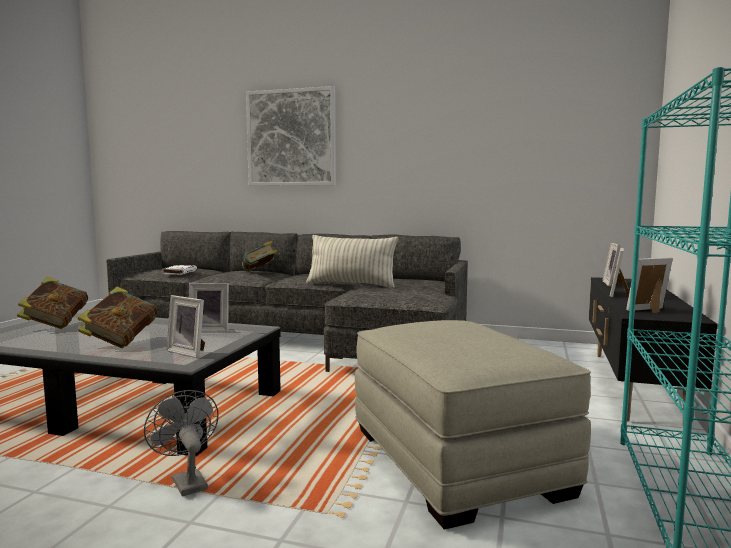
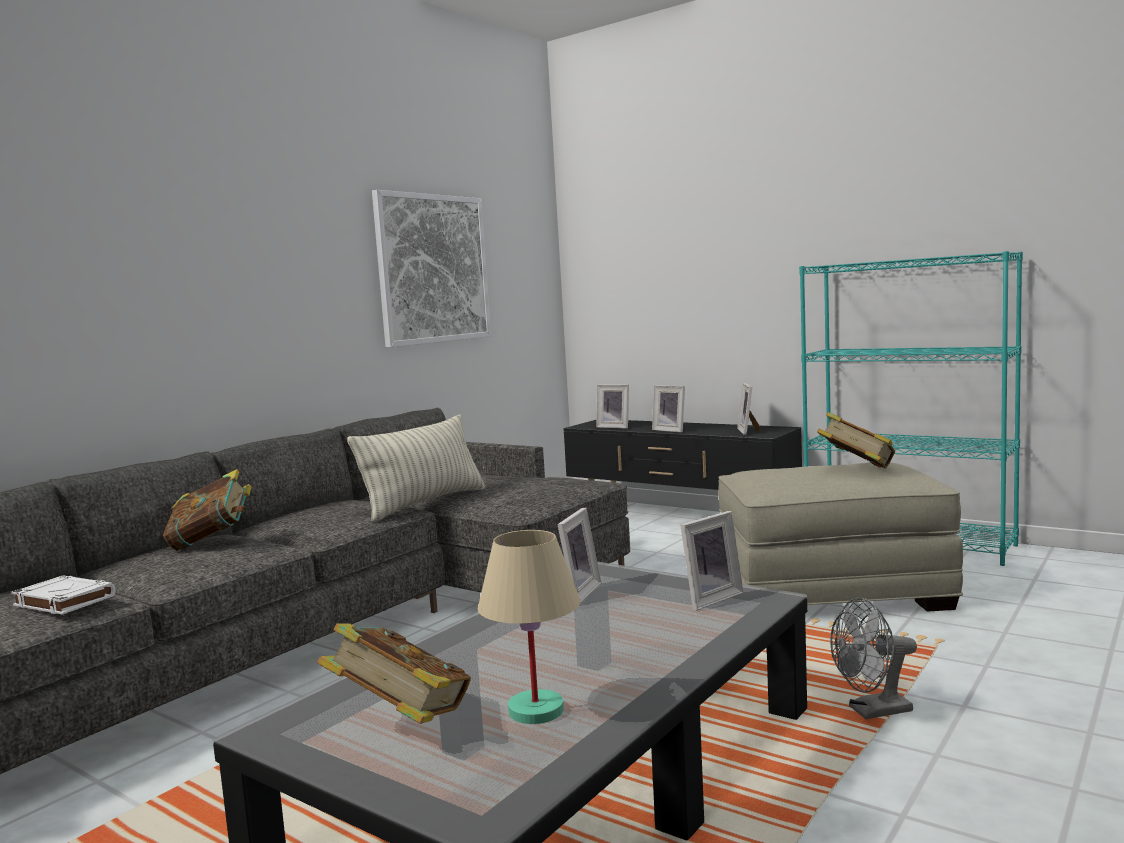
camera: 70 degrees left, 0 degrees up
(47, 338) = (537, 710): none -> beige table lamp
(121, 341) = (616, 644): book -> book (856, 470)
(291, 138) = (146, 257): picture -> picture (433, 269)

